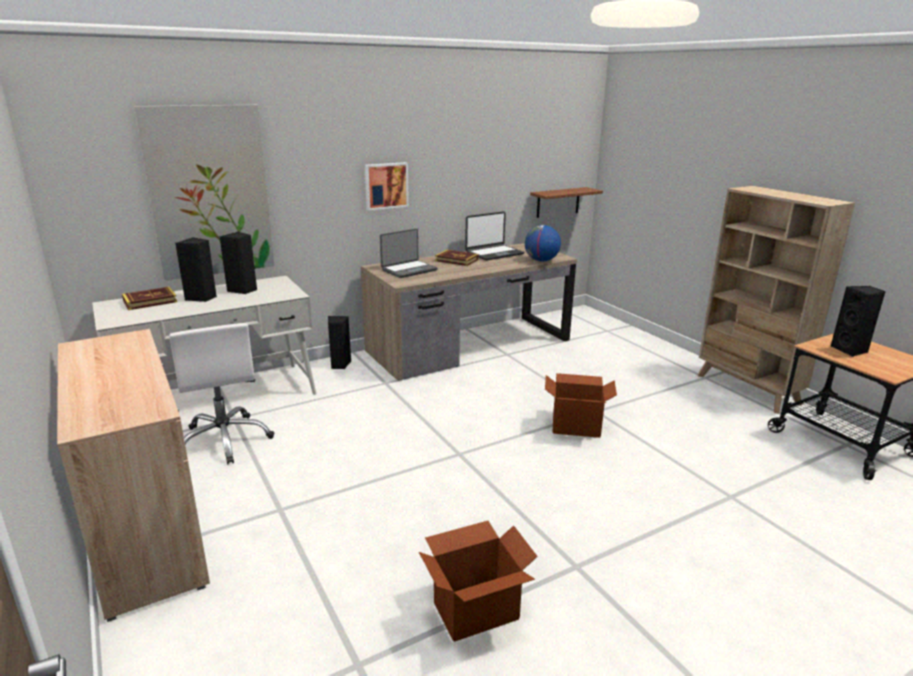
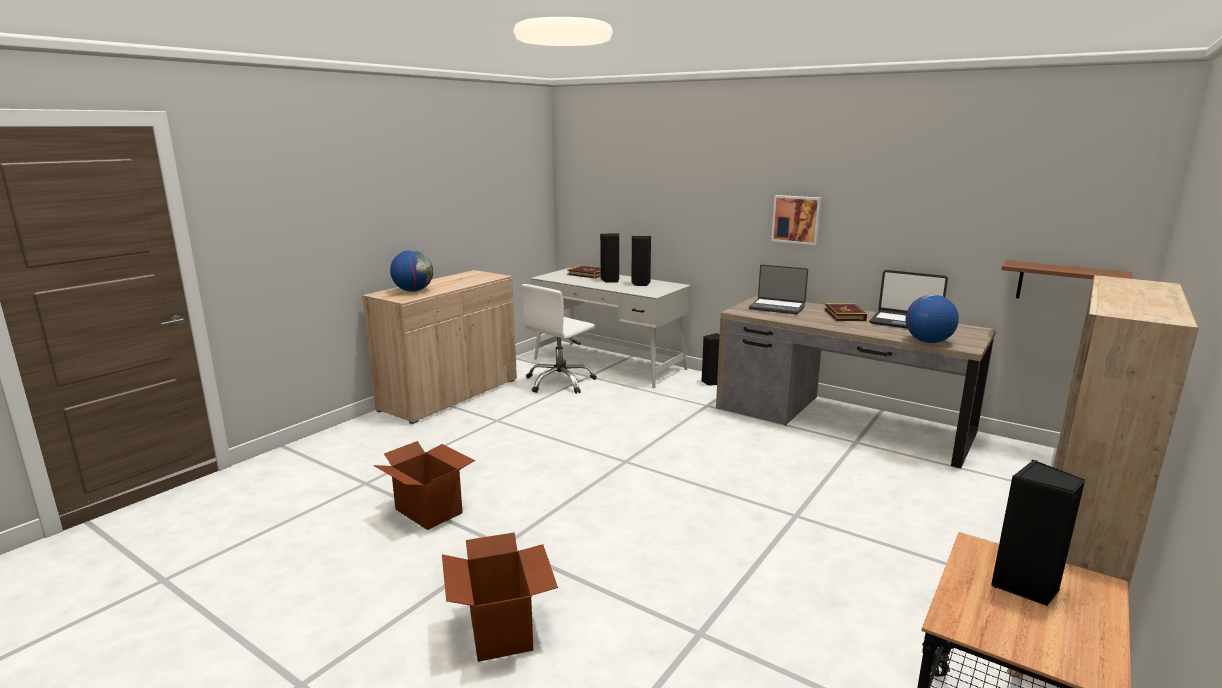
camera: 65 degrees right, 5 degrees down
(113, 399) = (413, 291): none -> globe
(209, 192) = (647, 202): picture -> none
(576, 426) = (744, 508): cardboard box -> cardboard box (502, 630)

